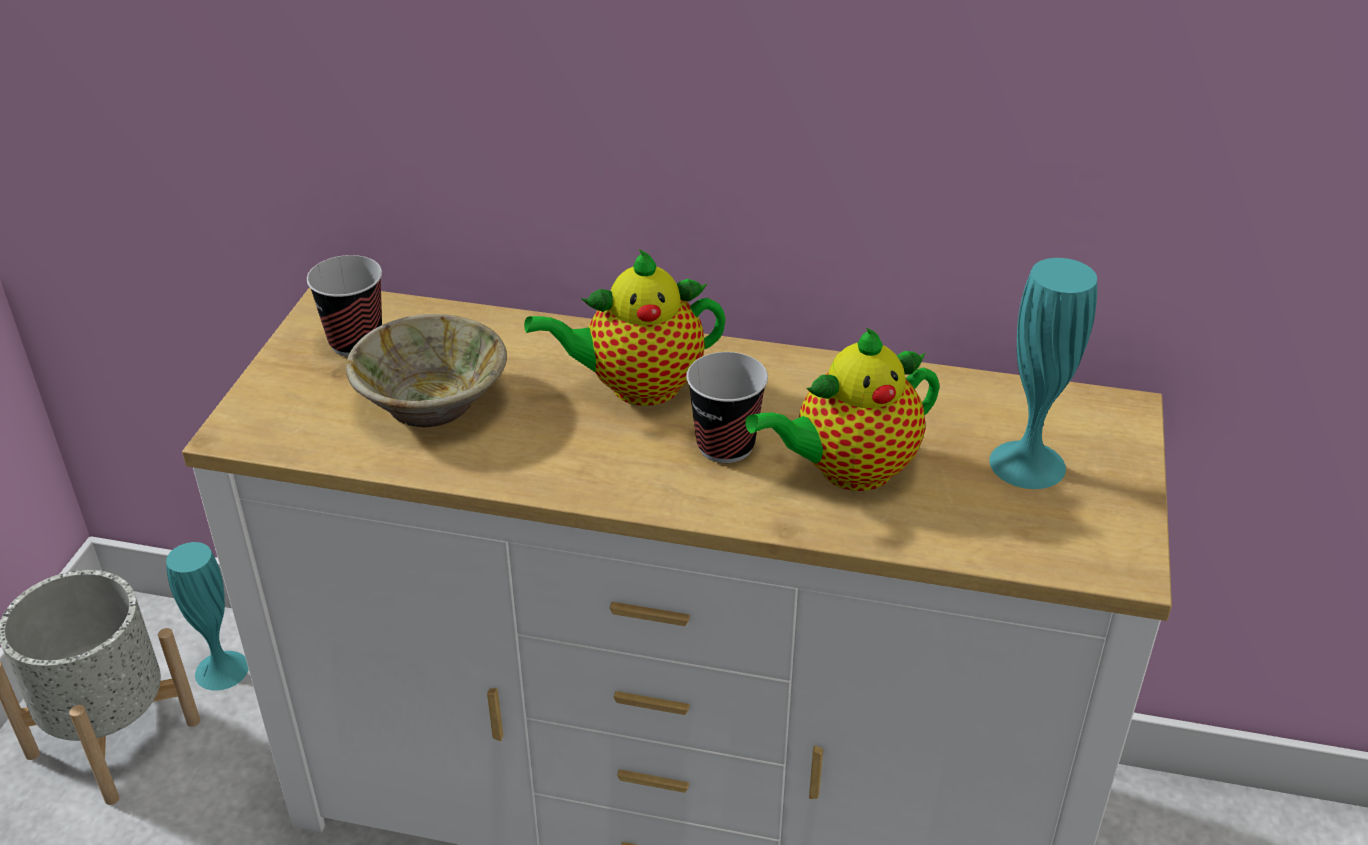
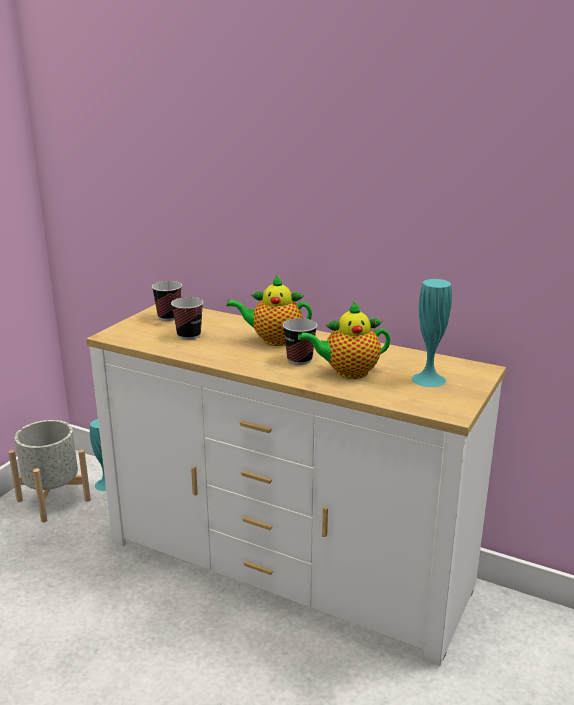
camera: 15 degrees right, 15 degrees down
(433, 401) = (189, 335): beige bowl -> cup

